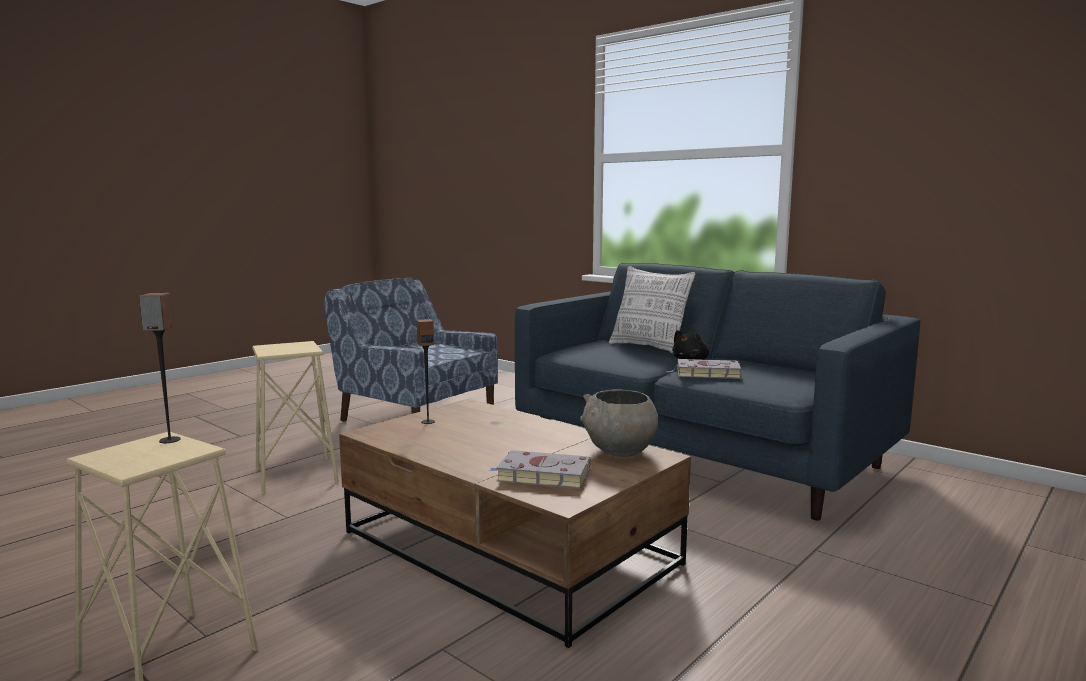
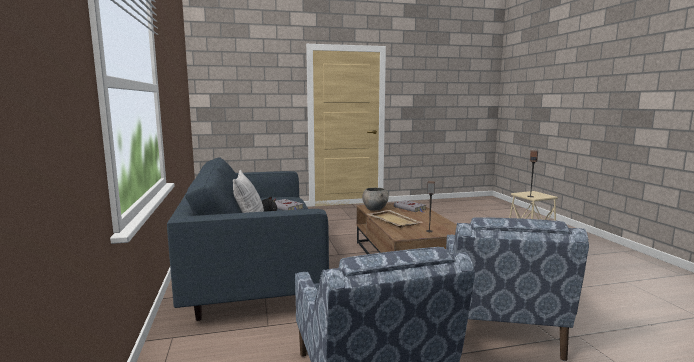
camera: 145 degrees left, 0 degrees up
(297, 475) = (498, 328): beige stool -> blue armchair
(526, 430) = (393, 220): none -> beige tray

